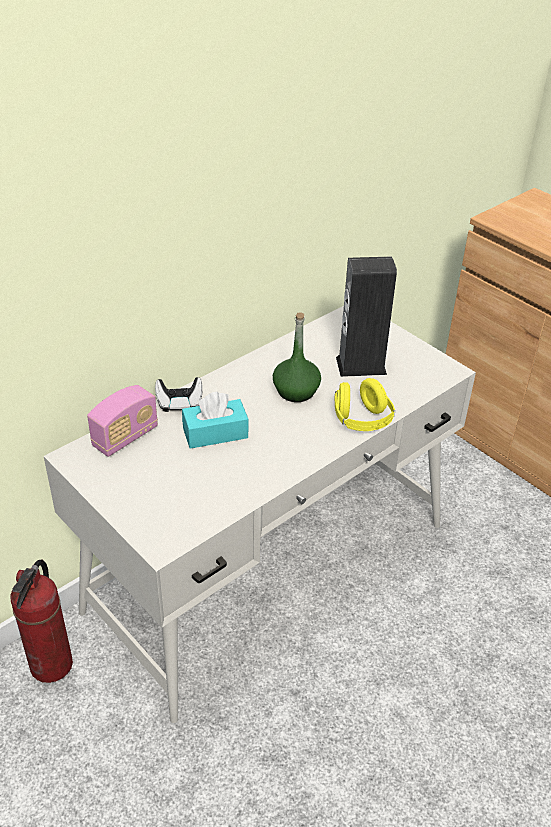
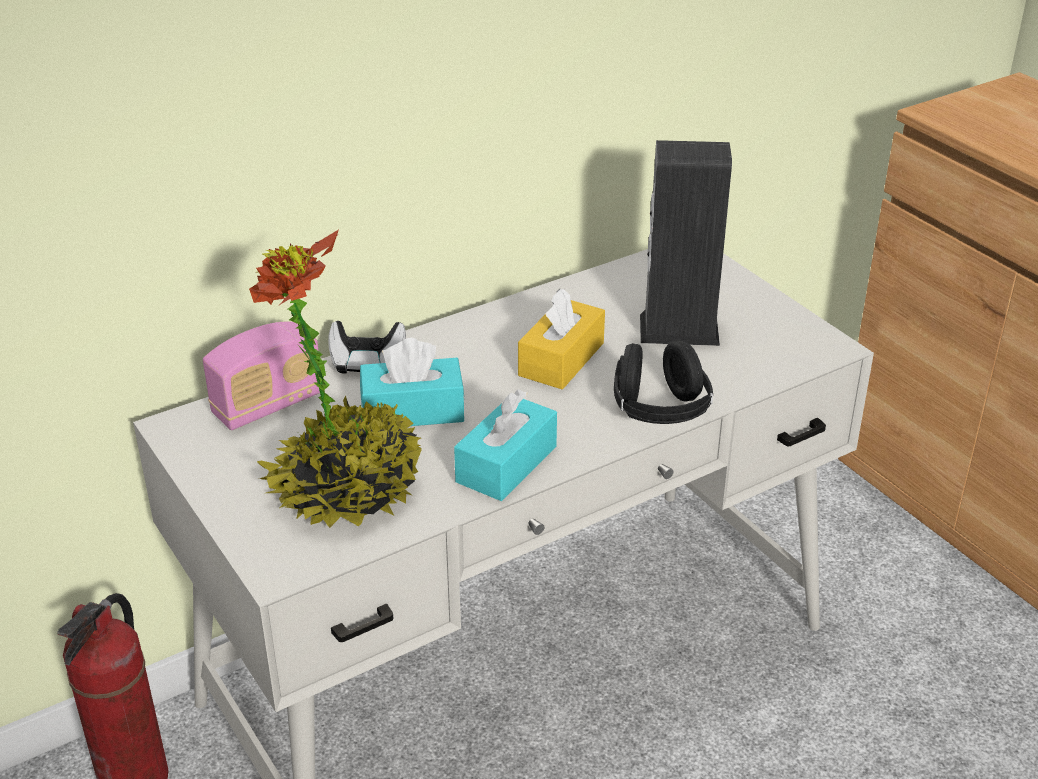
camera: 10 degrees right, 5 degrees down
(188, 488) = (346, 488): none -> potted plant
(280, 464) = (506, 464): none -> turquoise tissue box
(296, 391) = (561, 359): green bottle -> yellow tissue box
(361, 421) = (659, 411): yellow headphones -> black headphones

